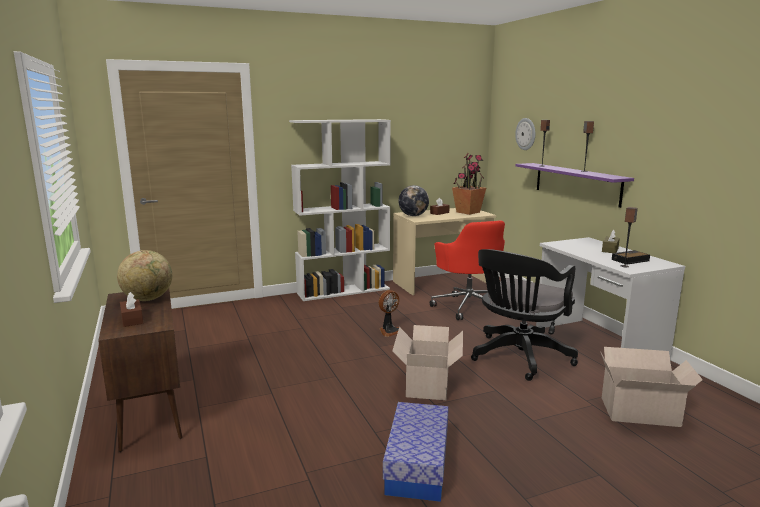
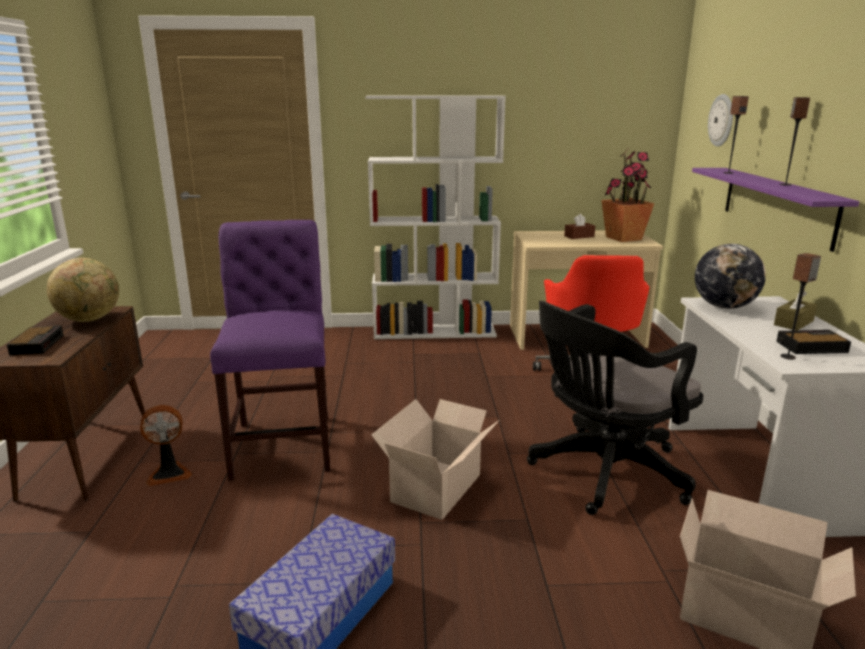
camera: 20 degrees right, 5 degrees up
(132, 319) = (38, 344): brown tissue box -> alarm clock
(299, 375) = (284, 441): none -> purple chair
(389, 331) = (448, 398): fan -> fan (169, 473)
(413, 215) = (536, 237): globe -> globe (724, 307)

